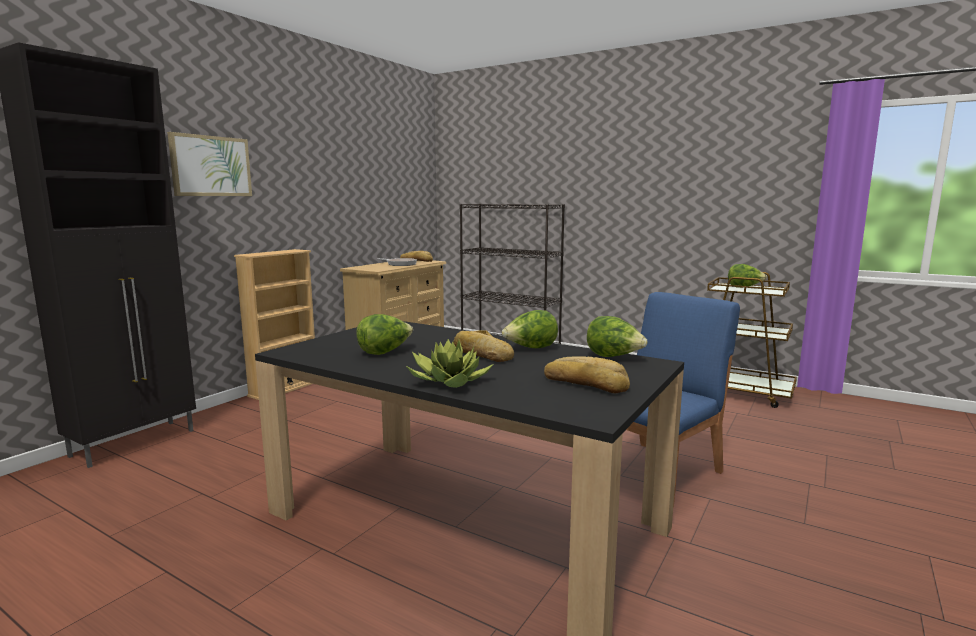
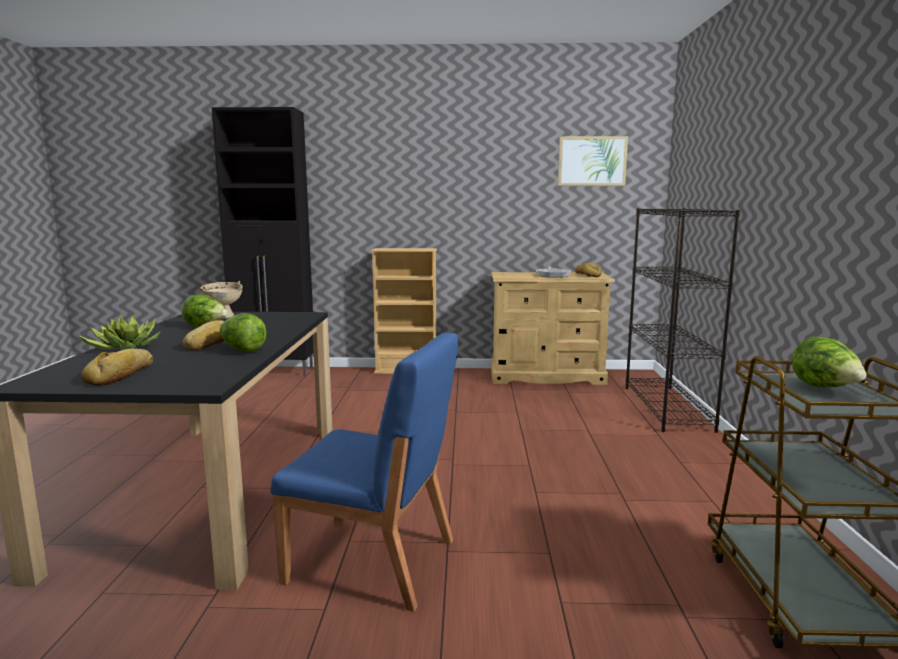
camera: 60 degrees right, 0 degrees up
(211, 166) = (362, 175): picture -> picture (592, 161)
(339, 344) = (224, 317): none -> beige bowl
(613, 357) = (225, 373): lettuce -> none

